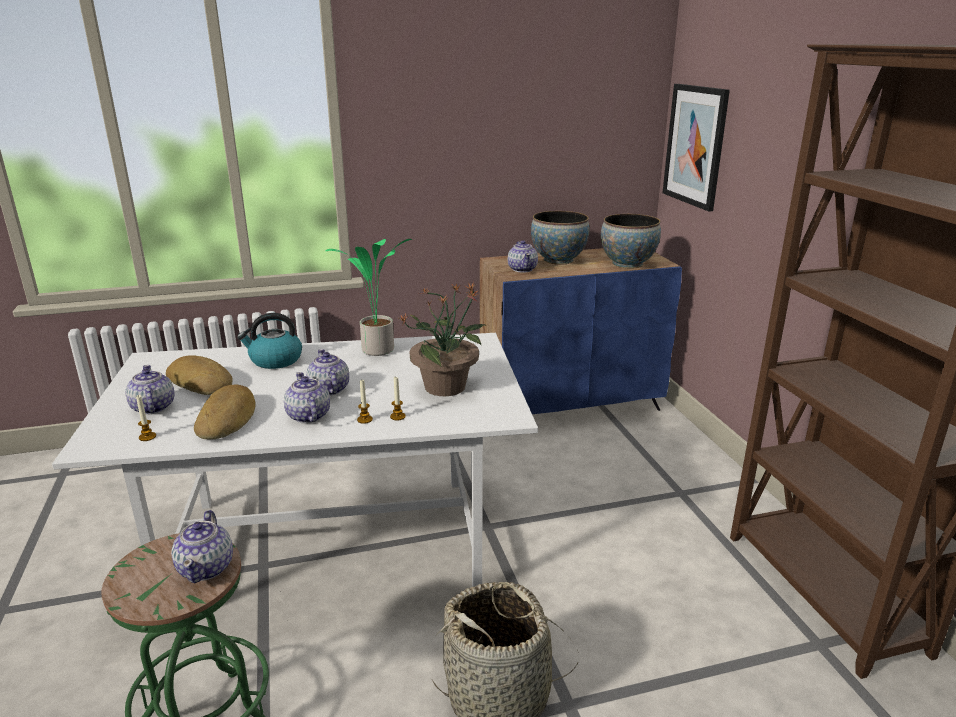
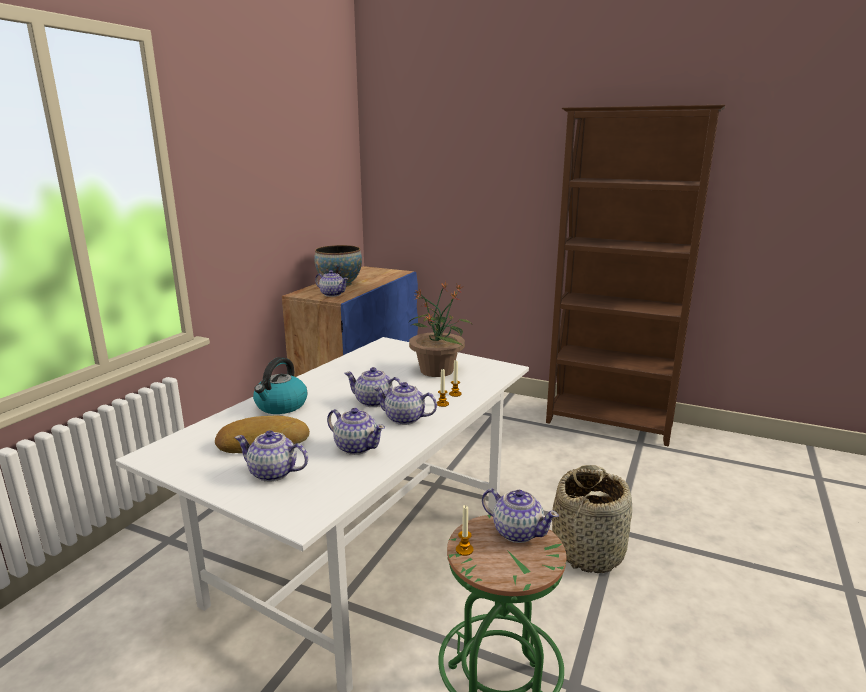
camera: 50 degrees left, 5 degrees down
(147, 437) = (330, 487): candle -> candle (464, 550)
(228, 419) = (356, 447): bread -> teapot
(376, 351) = (340, 372): potted plant -> none
(627, 264) = (385, 276): bowl -> none
(695, 145) = (401, 186): picture -> none

